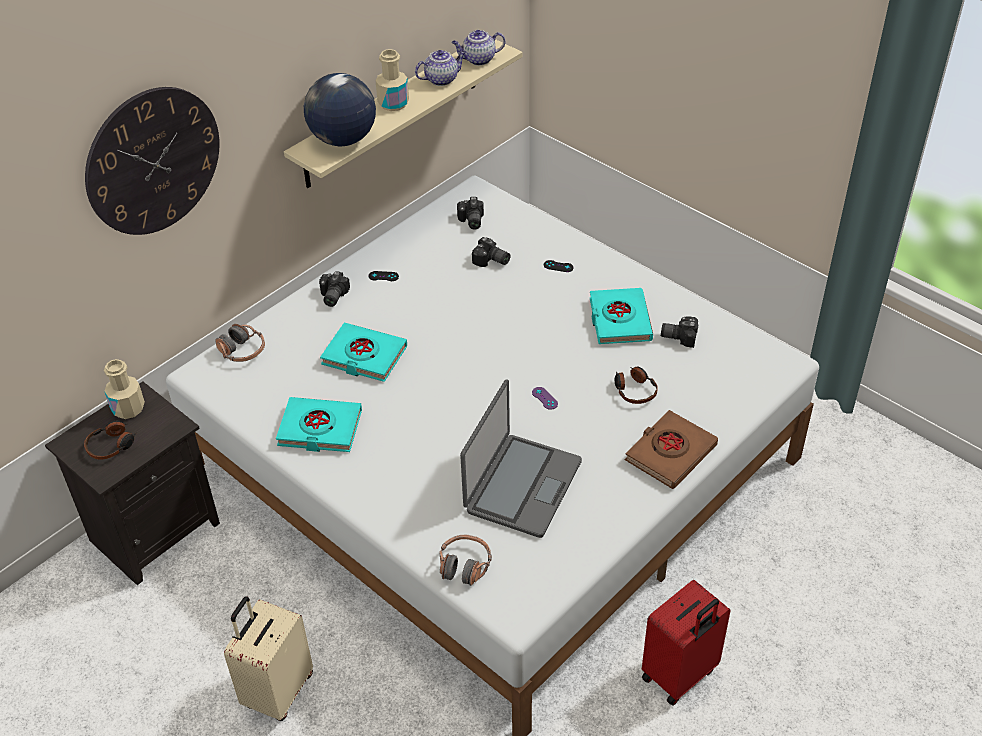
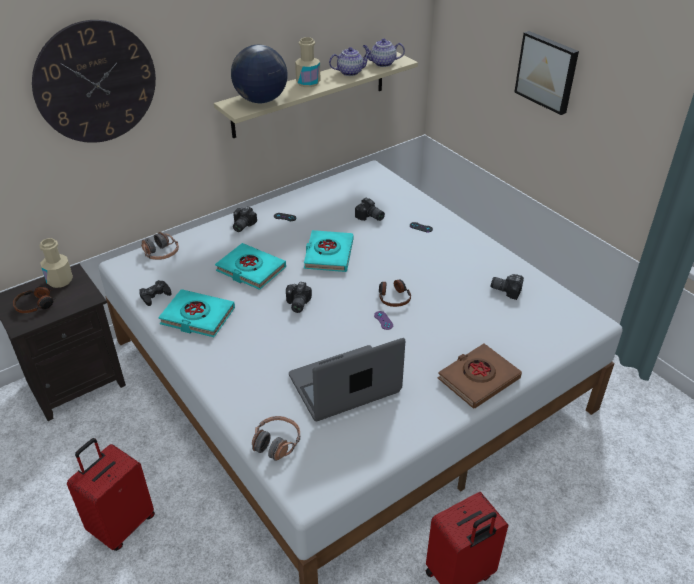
camera: 10 degrees right, 5 degrees down
(256, 409) = (155, 295): none -> black game controller
(277, 691) = (122, 524): beige suitcase -> red suitcase
(470, 221) = (362, 189): camera -> camera (296, 304)
(522, 486) = (345, 385): laptop -> laptop turned 150 degrees counterclockwise
(619, 320) = (460, 271): turquoise book -> turquoise book (328, 254)
(634, 390) = (459, 325): headphones -> headphones (393, 297)
(690, 57) = (547, 72): none -> picture

